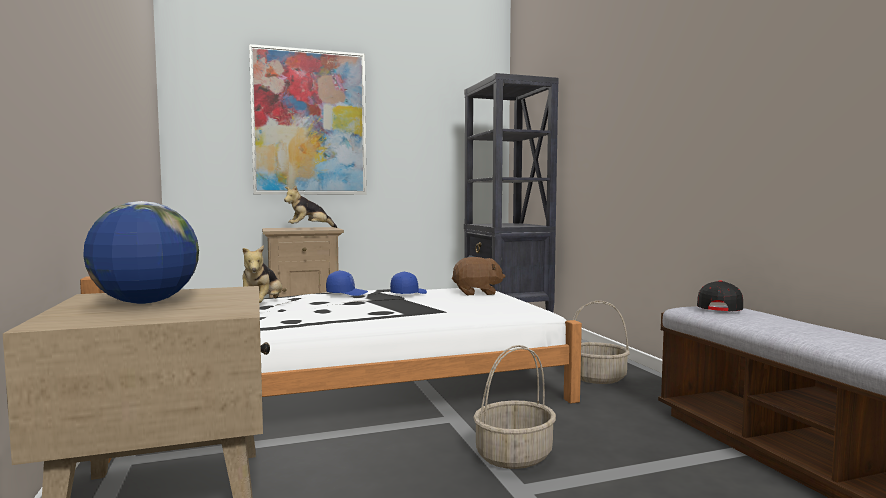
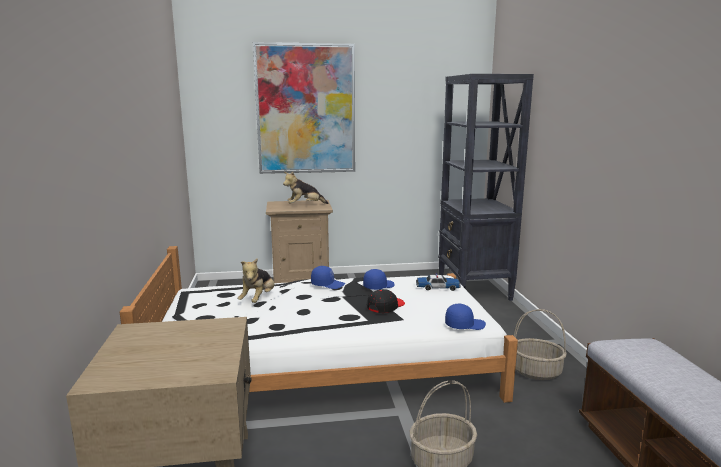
camera: 10 degrees right, 10 degrees up
(145, 303) = (161, 347): globe -> none
(477, 293) = (438, 287): brown plush toy -> toy car
(519, 312) = (464, 325): none -> blue cap
(719, 308) = (639, 349): black cap -> black cap (385, 307)

